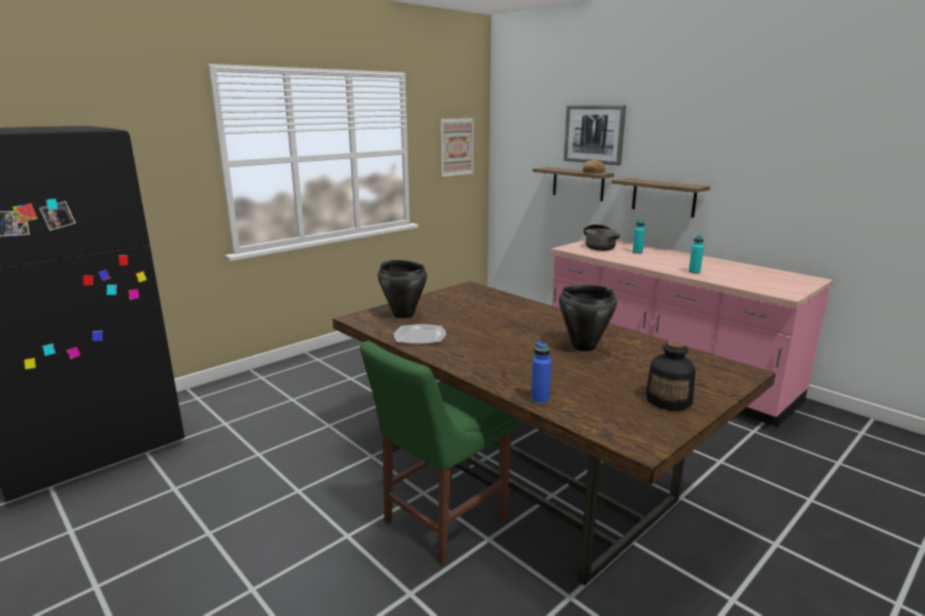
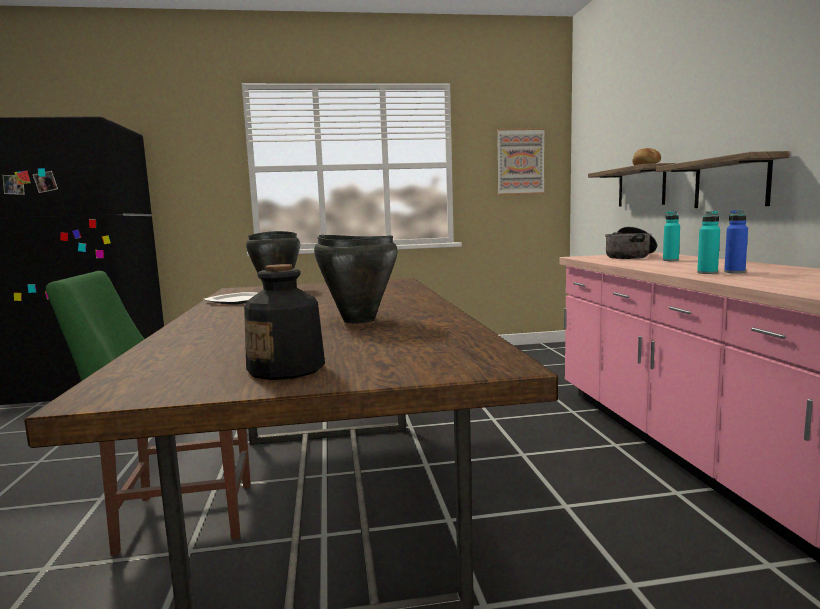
camera: 35 degrees right, 10 degrees down
(540, 400) = (164, 345): blue bottle -> blue bottle (734, 272)
(594, 134) = (655, 117): picture -> none

